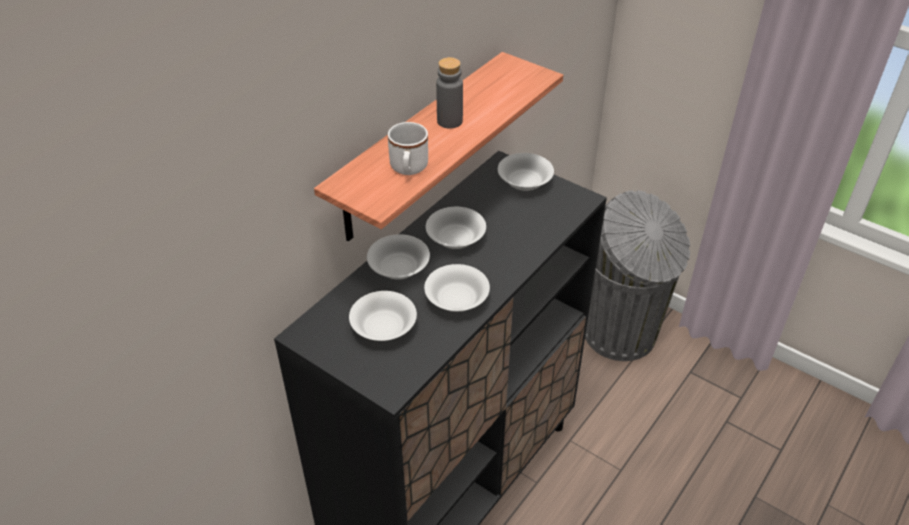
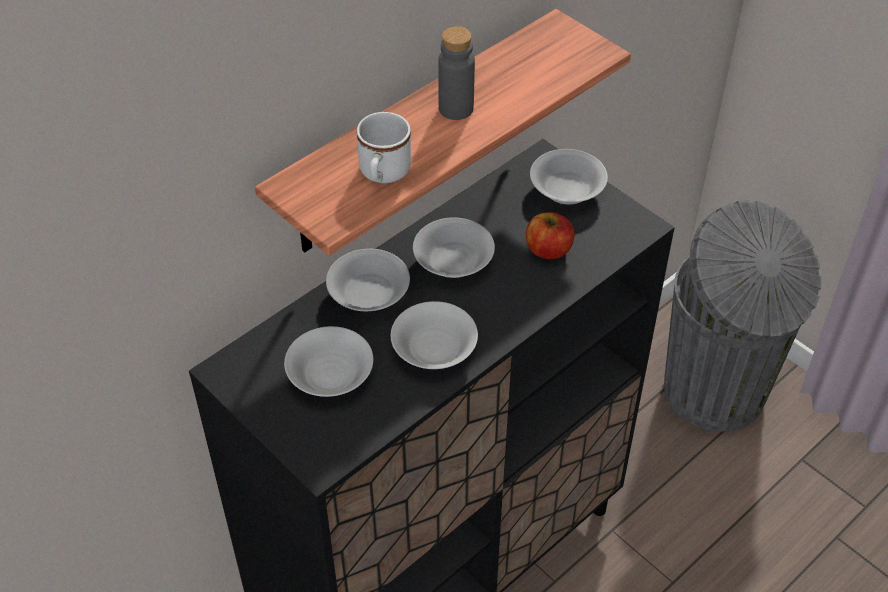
camera: 10 degrees right, 5 degrees up
(522, 222) = (548, 249): none -> apple

